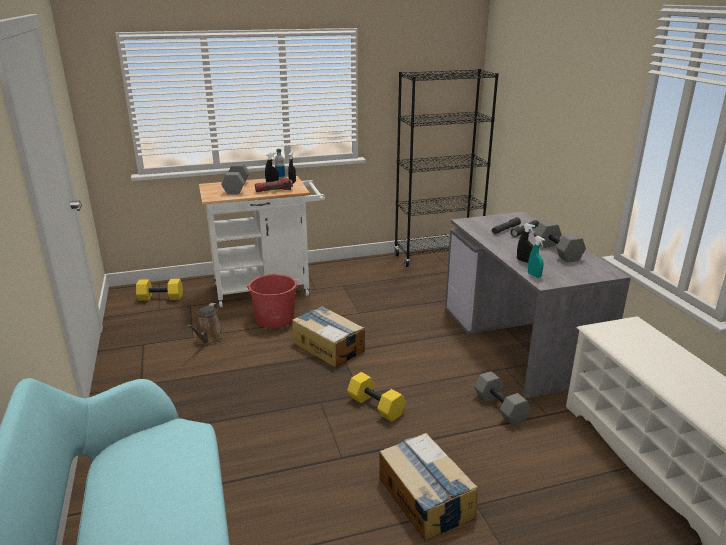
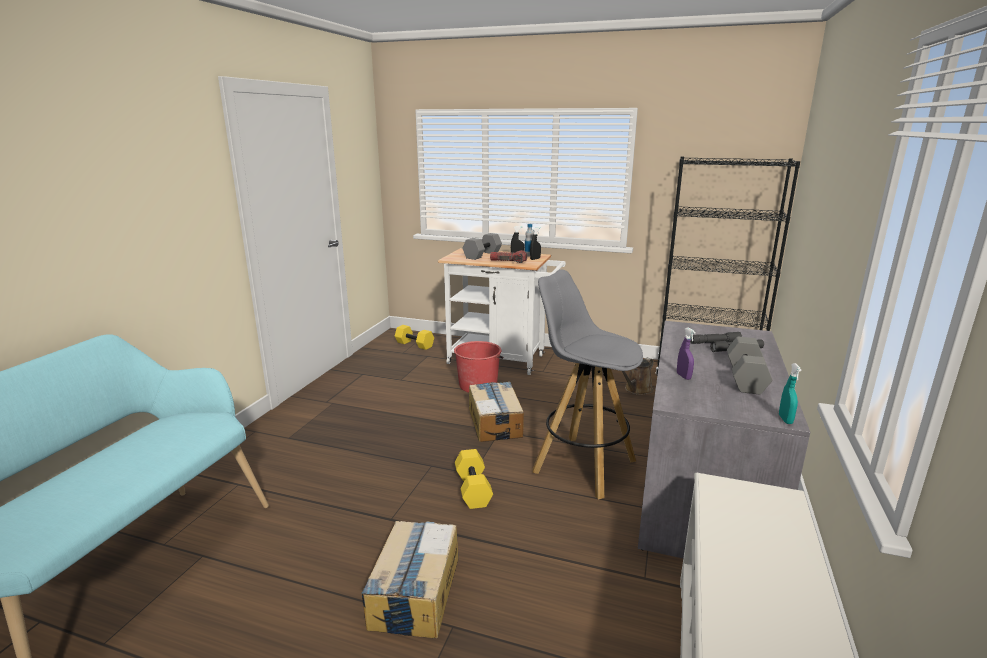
camera: 35 degrees right, 5 degrees down
(208, 339) = (410, 384): brown watering can -> brown watering can (637, 390)
(431, 356) = (582, 465): none -> grey stool
(501, 407) = (597, 546): grey dumbbell -> none
(524, 261) = (683, 376): black spray bottle -> purple spray bottle
(534, 275) = (671, 393): turquoise spray bottle -> turquoise spray bottle (785, 419)

